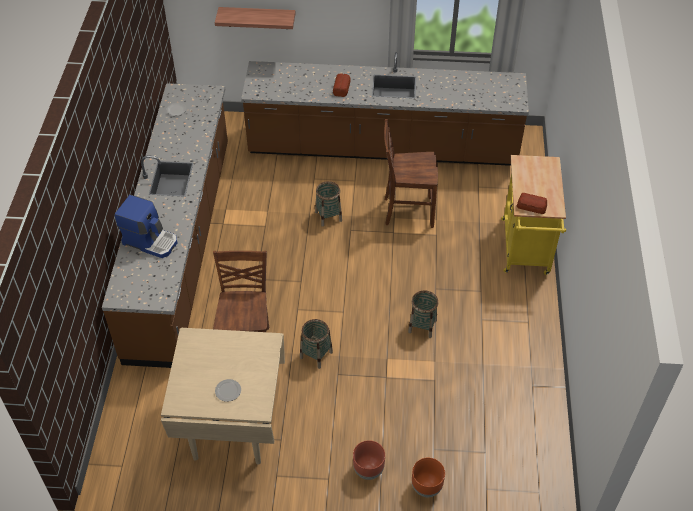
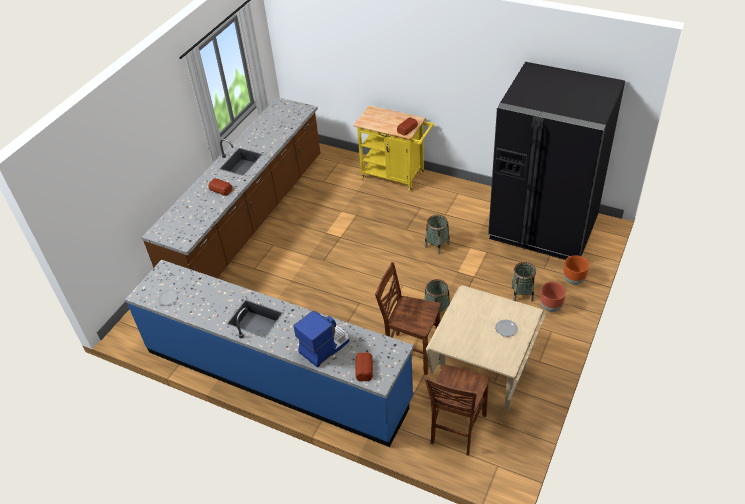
camera: 65 degrees left, 5 degrees down
(130, 280) = (364, 368): none -> bread
(181, 246) = (276, 375): brown counter -> blue counter
(257, 18) = (123, 198): shelf -> none
(328, 216) = (301, 269): basket -> basket (522, 293)
(407, 211) = (324, 224): brown chair -> brown chair (456, 429)
(510, 432) = (543, 227): none -> black fridge

